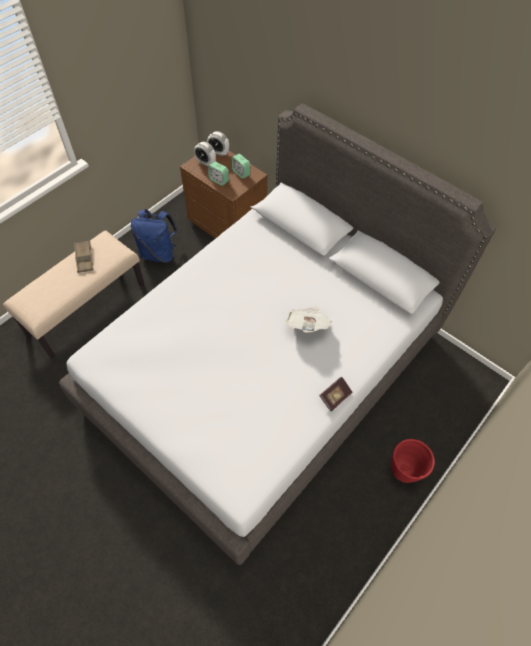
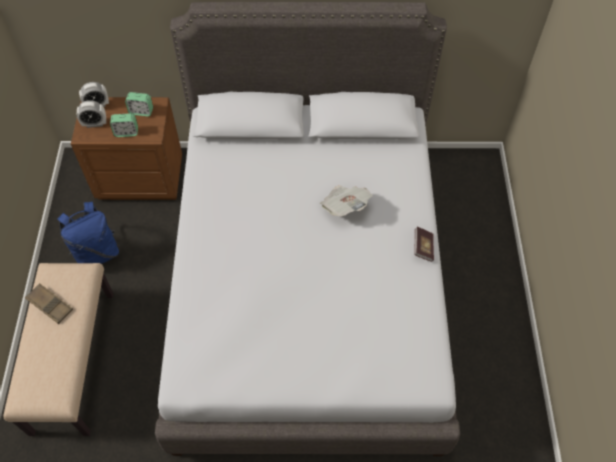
camera: 40 degrees left, 0 degrees up
(404, 471) = (491, 278): red planter -> none

